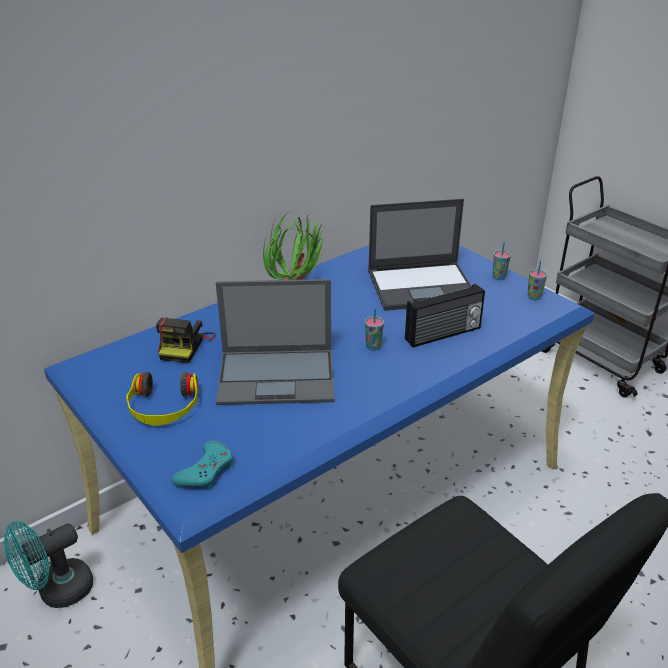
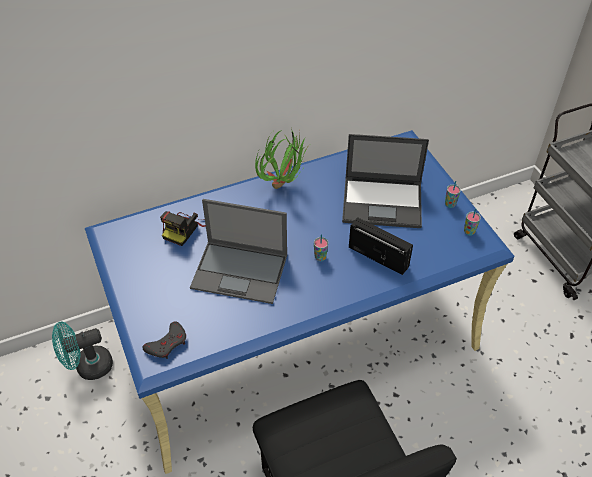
camera: 15 degrees right, 15 degrees up
(163, 407) = (154, 283): headphones -> none
(206, 471) = (167, 343): turquoise game controller -> grey game controller
(443, 334) = (378, 256): radio -> radio turned 135 degrees counterclockwise

